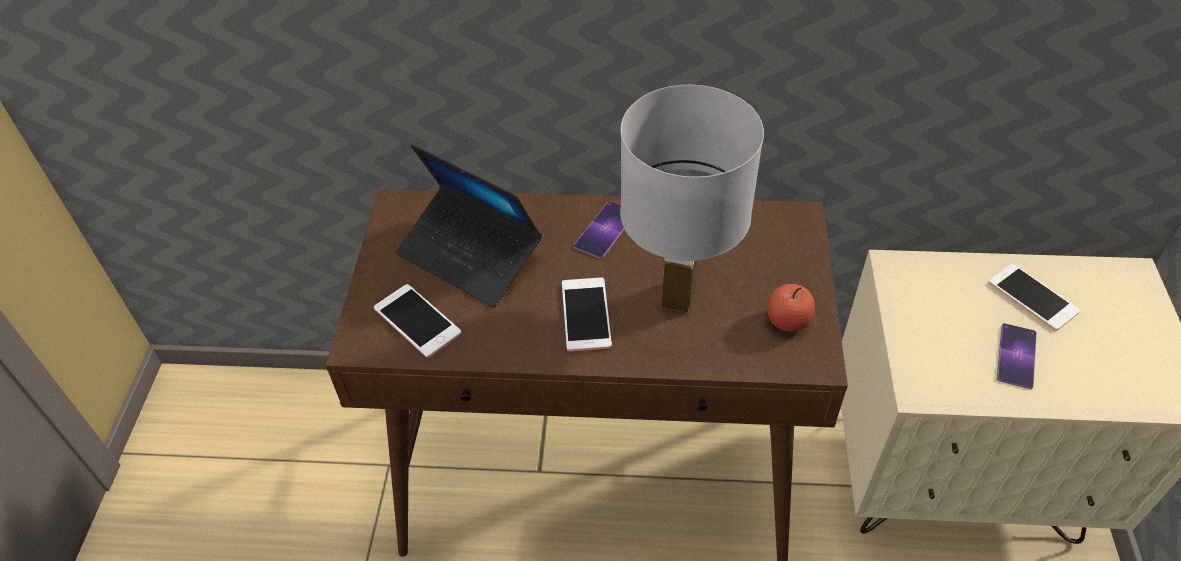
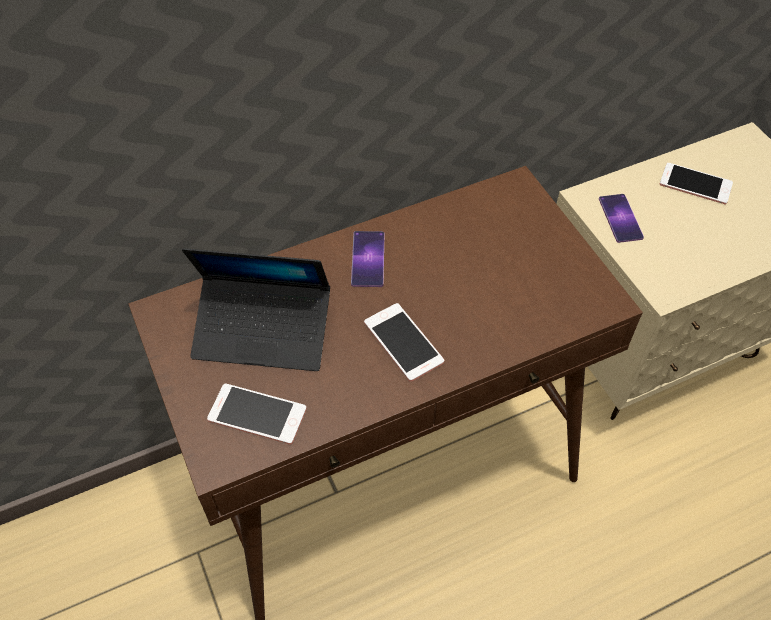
camera: 30 degrees left, 5 degrees up
(678, 295) = (467, 292): white table lamp -> none
(788, 321) = (566, 278): apple -> none
(1016, 356) = (712, 235): phone -> phone (620, 218)

